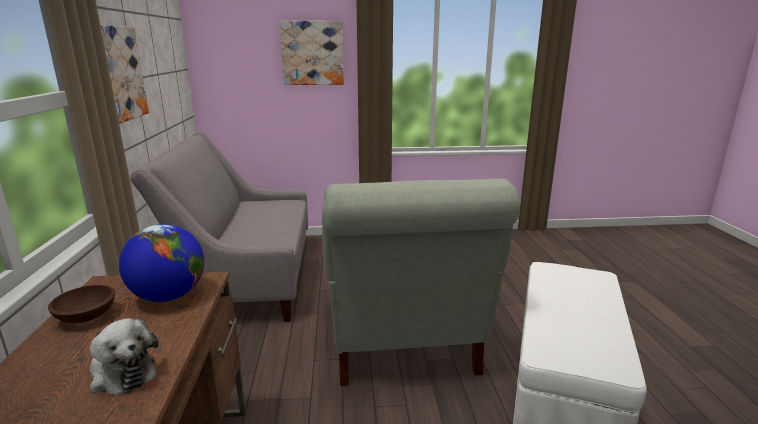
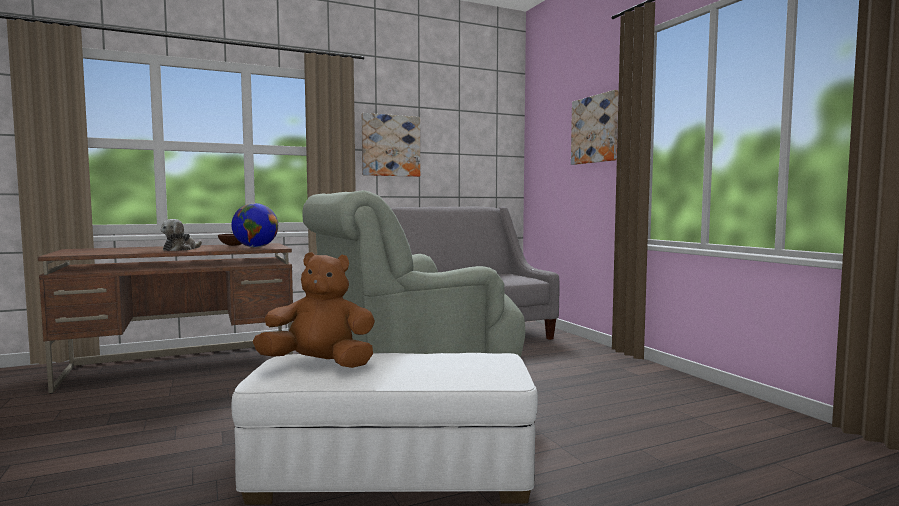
camera: 70 degrees right, 15 degrees down
(583, 336) = (320, 365): none -> brown plush toy

